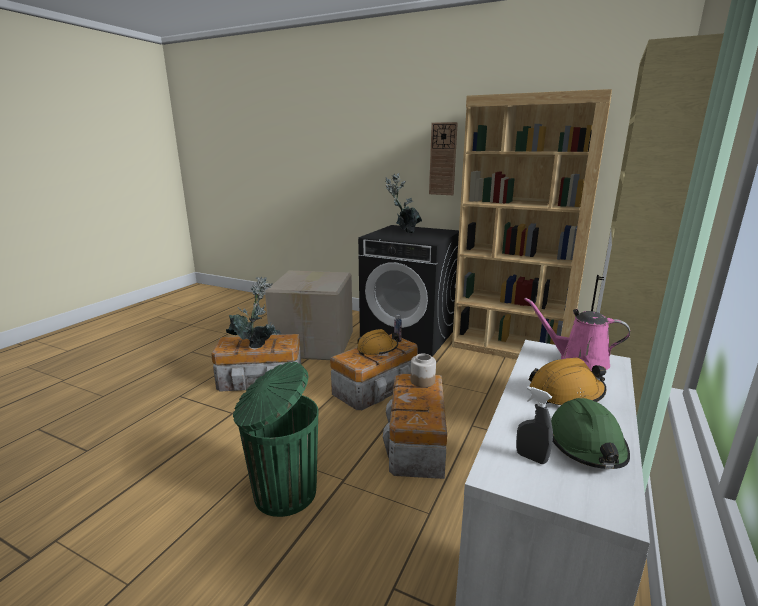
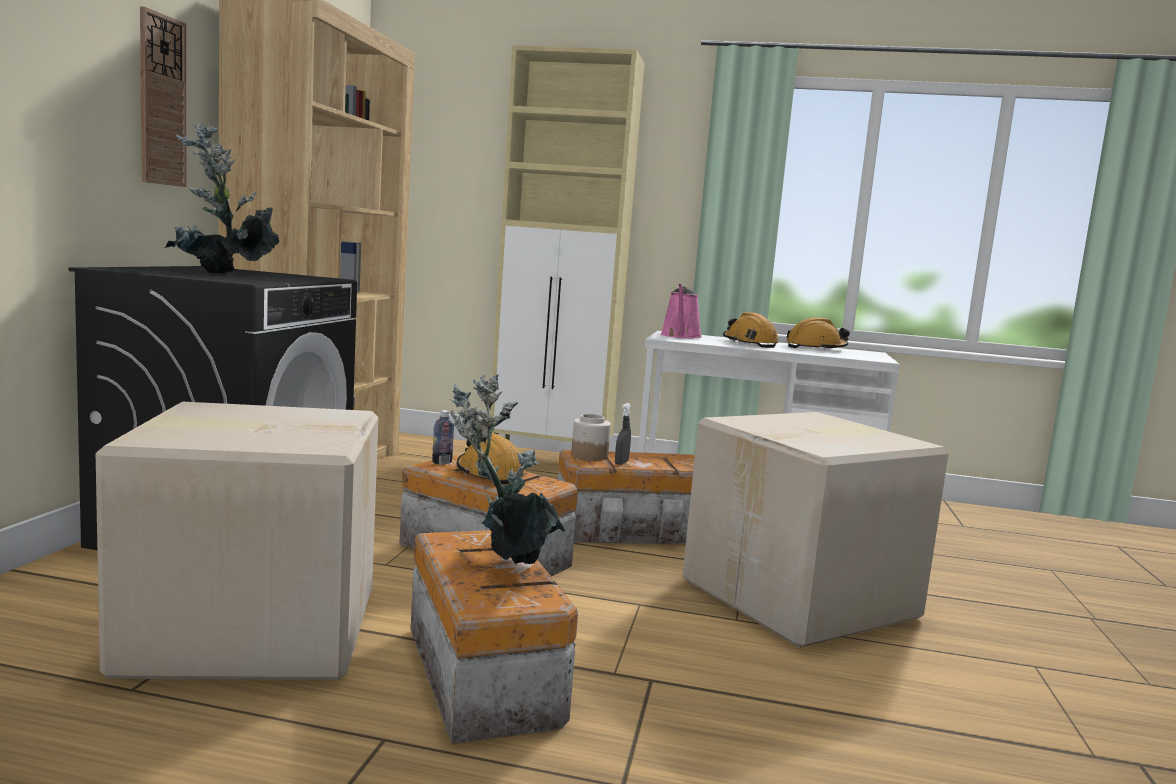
camera: 105 degrees left, 10 degrees down
(283, 493) = (802, 599): green trash can -> cardboard box
(531, 458) = (849, 354): grey spray bottle -> grey spray bottle (621, 463)
(586, 445) = (816, 348): green hard hat -> orange hard hat

